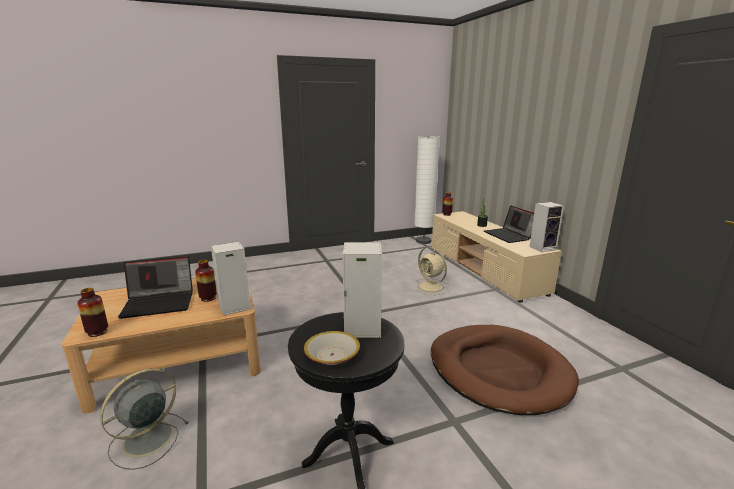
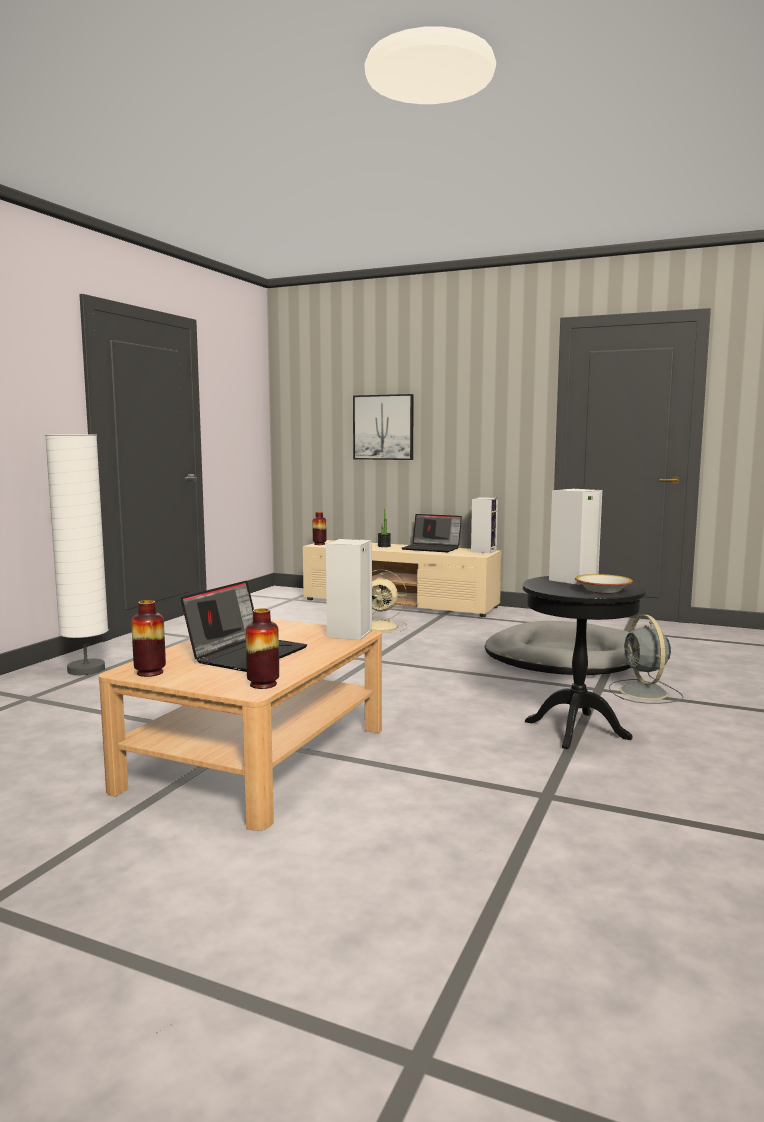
camera: 45 degrees left, 10 degrees down
(146, 440) = (399, 803): grey fan -> grey fan (644, 692)
(208, 298) = (293, 637): vase -> vase (150, 673)
(423, 241) = (275, 596): white floor lamp -> white floor lamp (86, 670)
(498, 371) = (563, 657): brown dog bed -> grey dog bed
(501, 134) = (383, 427): none -> picture

